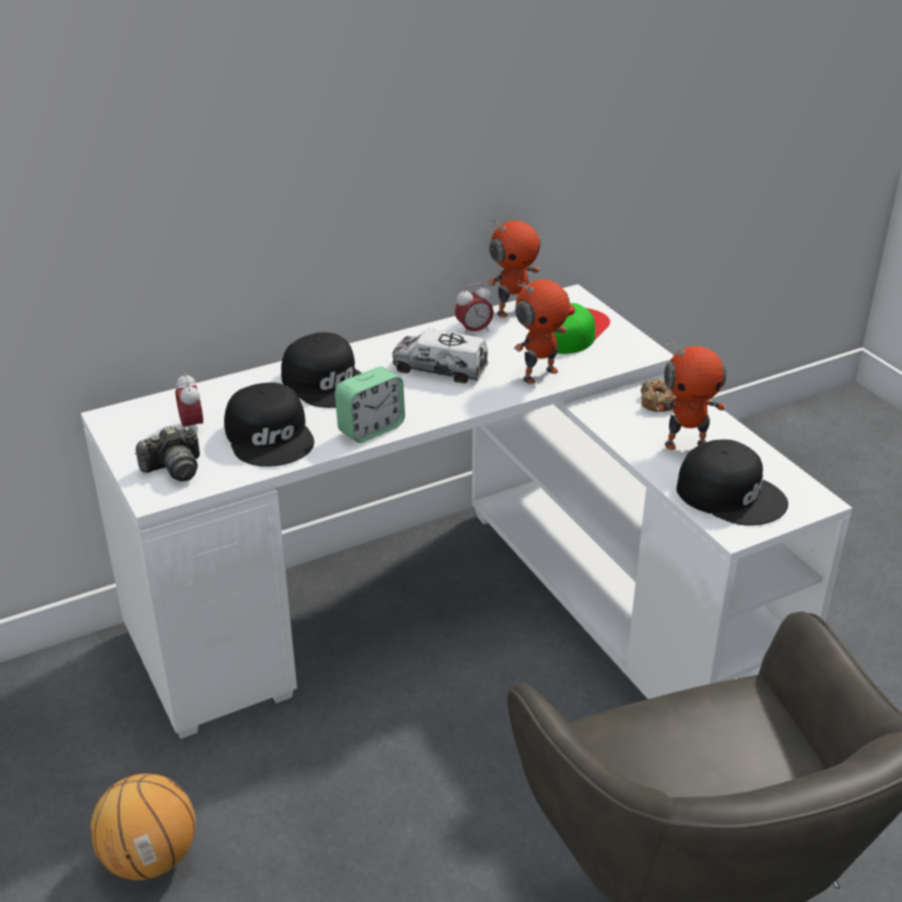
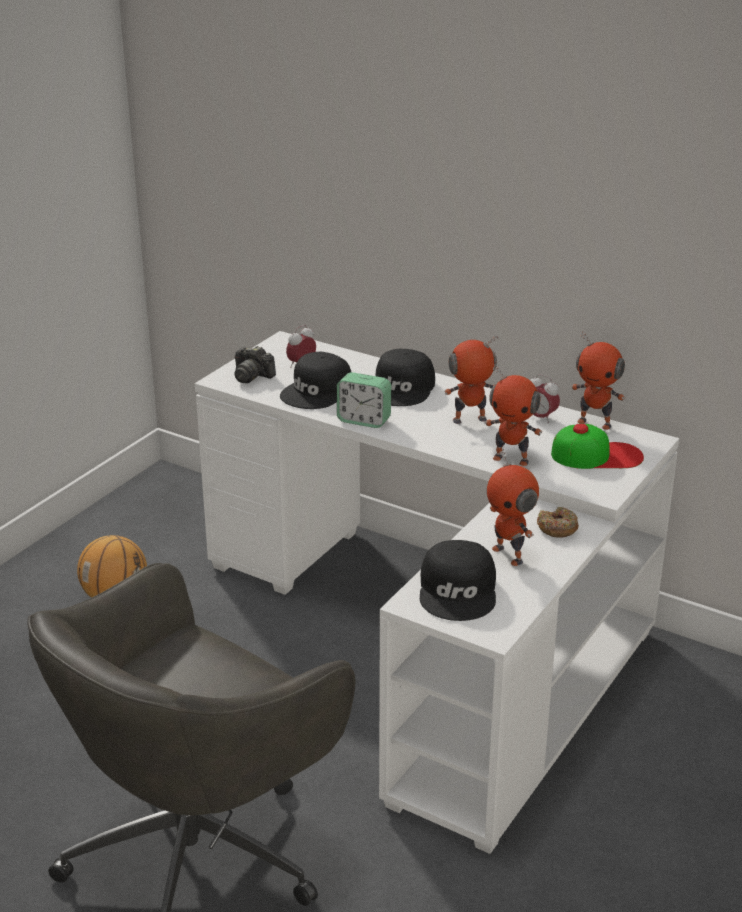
camera: 60 degrees right, 5 degrees down
(440, 369) = (470, 421): toy truck -> toy robot

